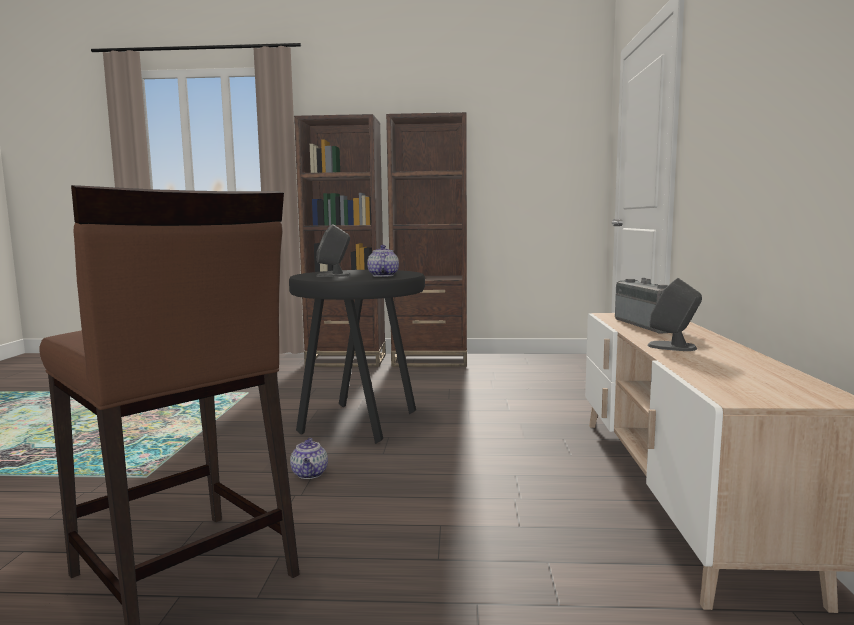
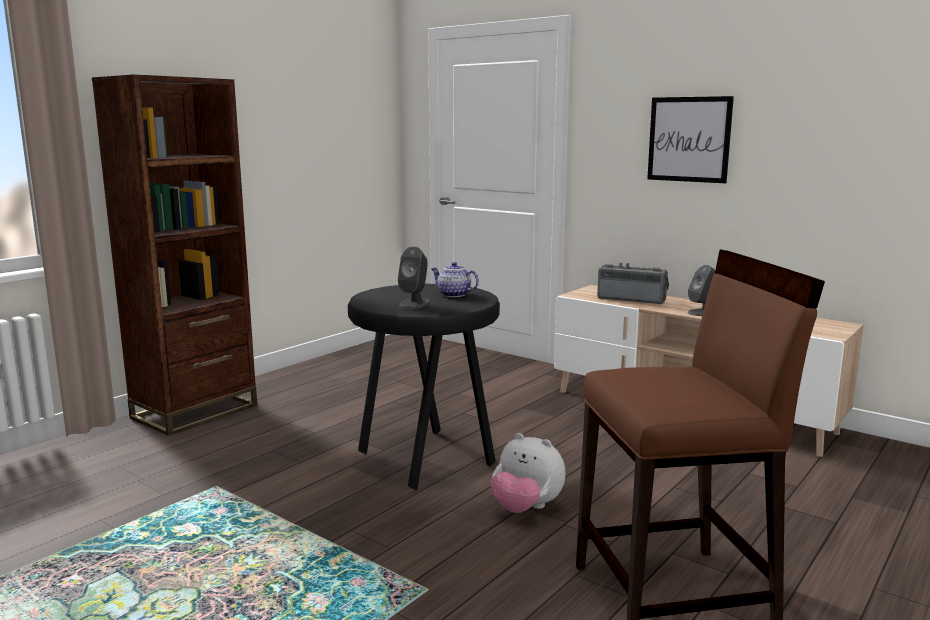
camera: 55 degrees left, 5 degrees up
(310, 474) = (526, 508): teapot -> plush toy
(430, 360) = (286, 381): brown bookcase -> none
(745, 109) = (689, 139): none -> picture

